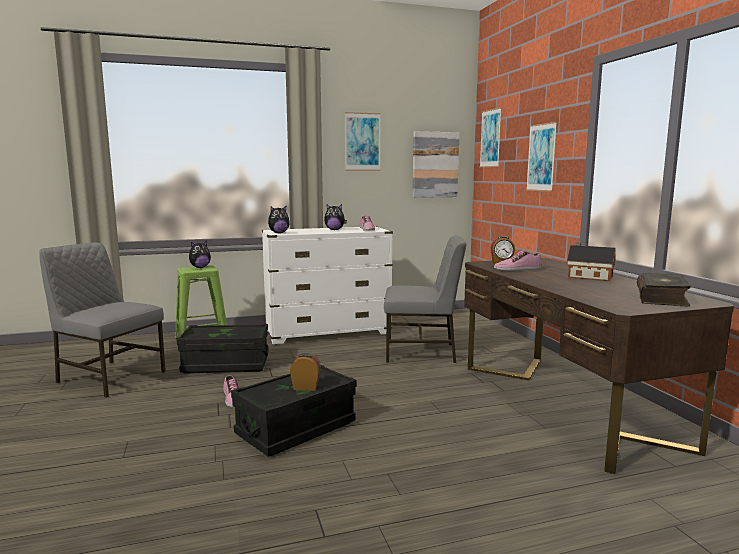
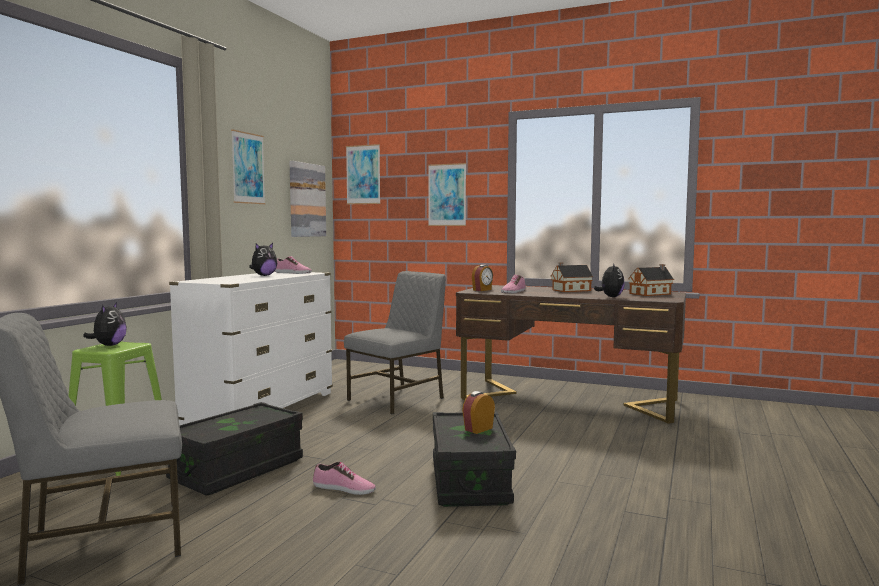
camera: 50 degrees left, 5 degrees down
(278, 233) = (224, 282): plush toy -> plush toy (610, 297)
(662, 298) = (651, 294): book -> toy house

